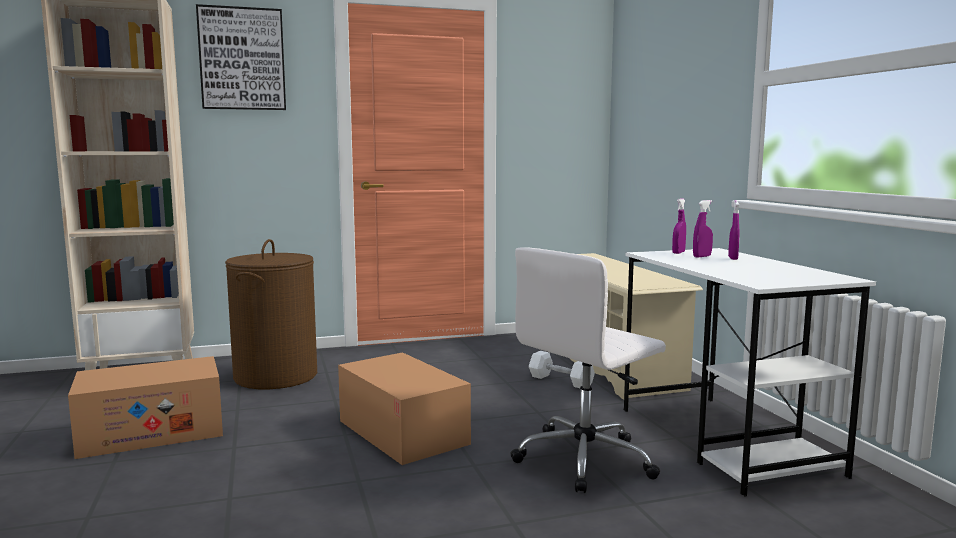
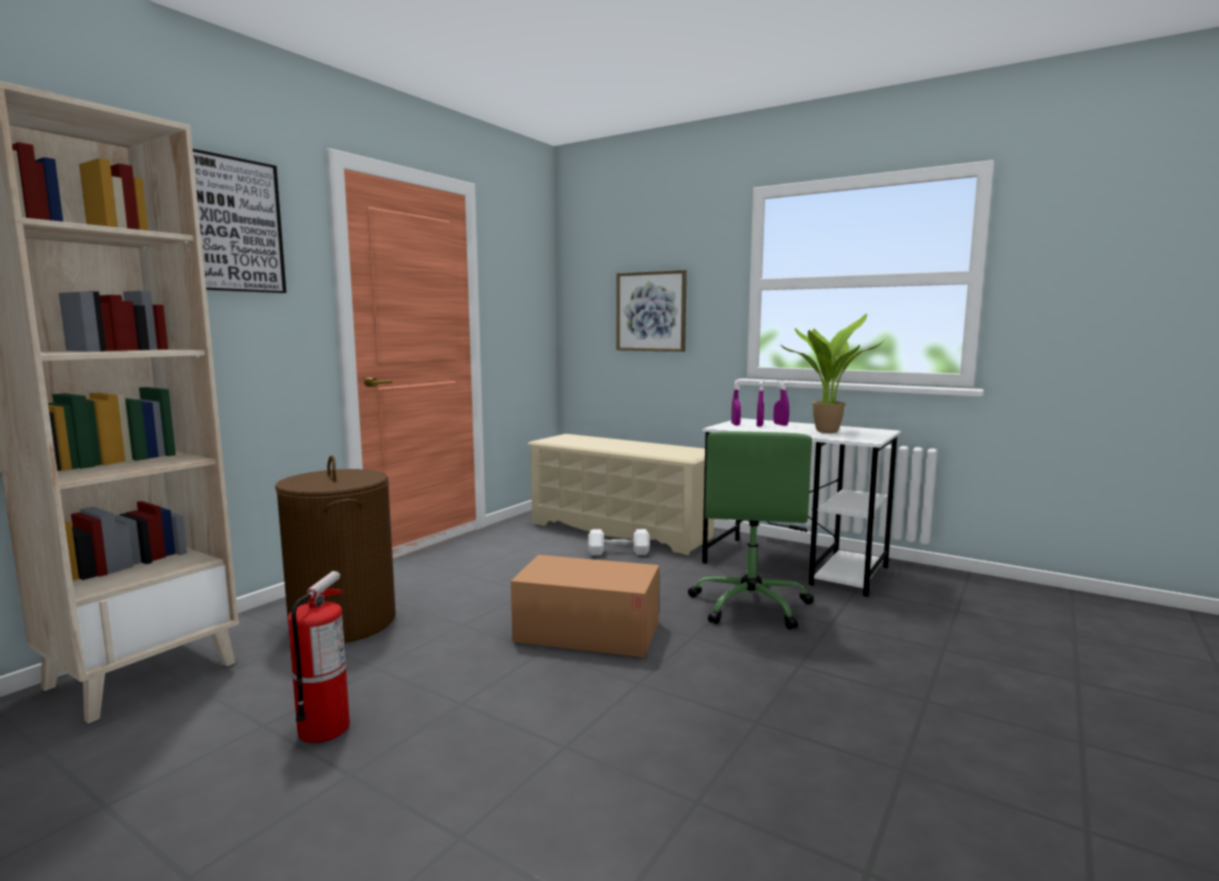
camera: 40 degrees left, 0 degrees up
(151, 432) = (324, 728): cardboard box -> fire extinguisher
(586, 459) = (750, 605): white office chair -> green office chair
(673, 119) = (651, 311): none -> picture
(755, 269) = (825, 431): none -> potted plant

